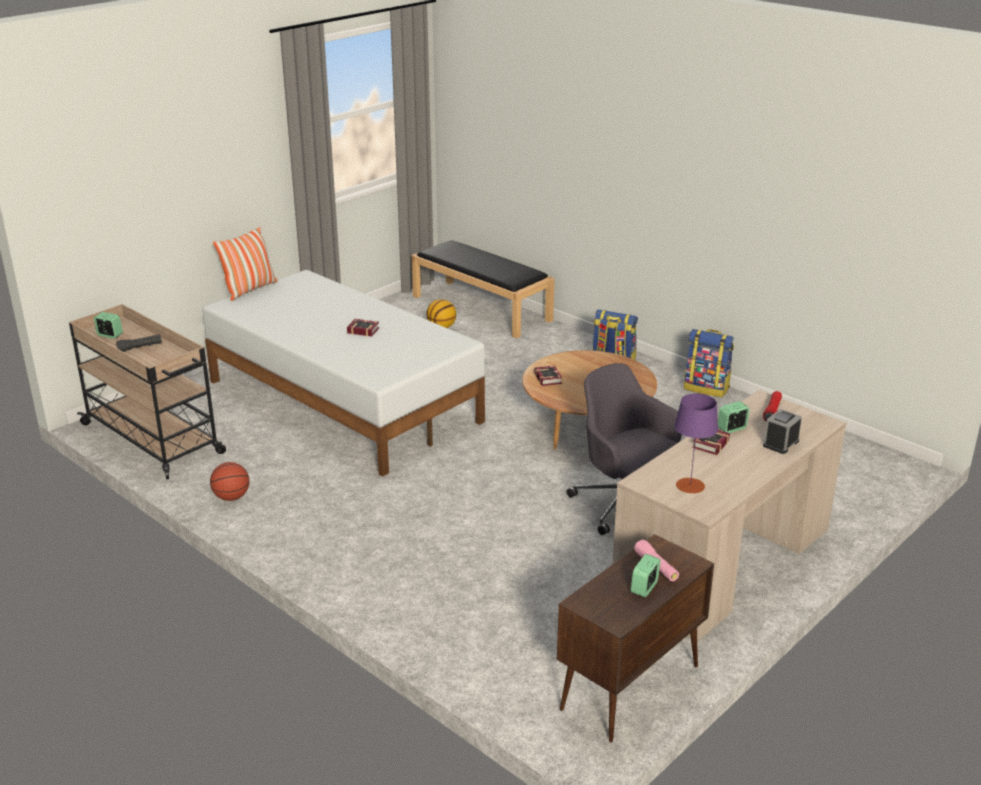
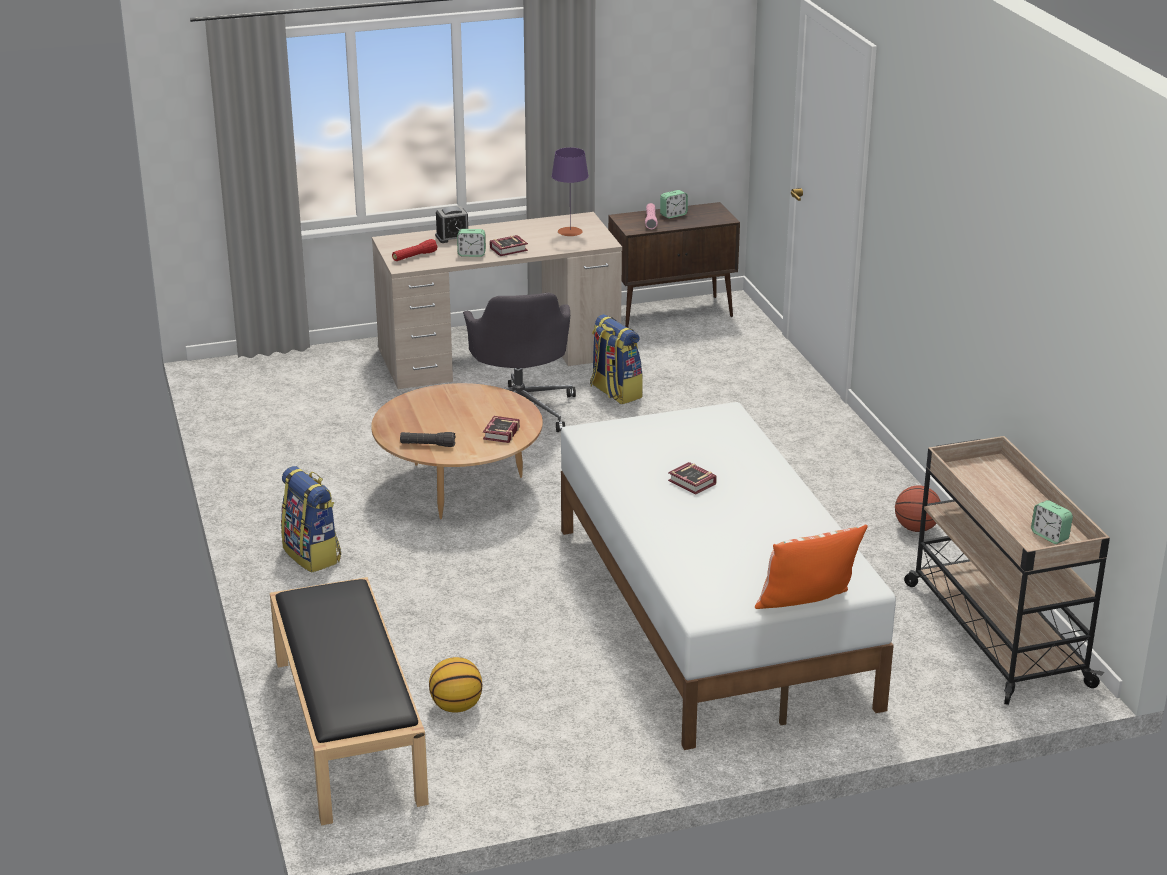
camera: 150 degrees left, 0 degrees up
(139, 348) = (1009, 503): black flashlight -> black flashlight (428, 445)
(706, 388) = (252, 492): backpack -> backpack (614, 392)

